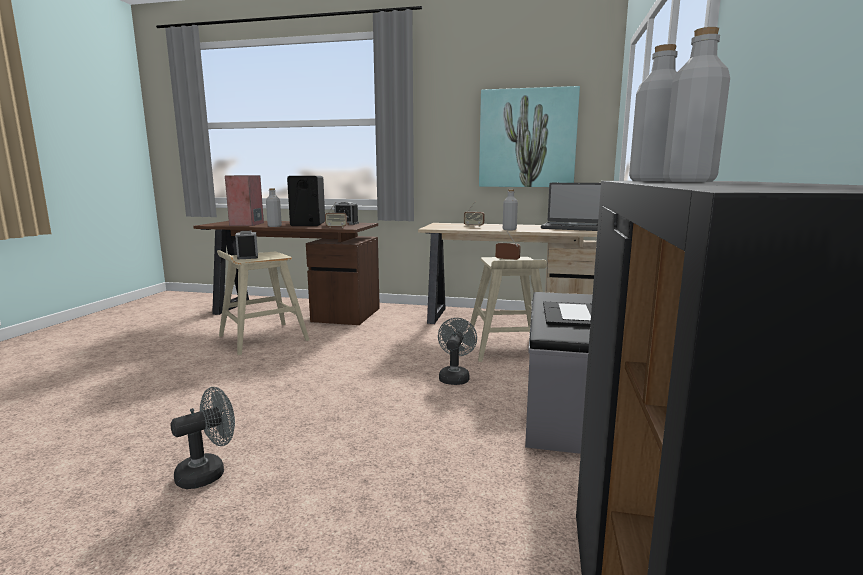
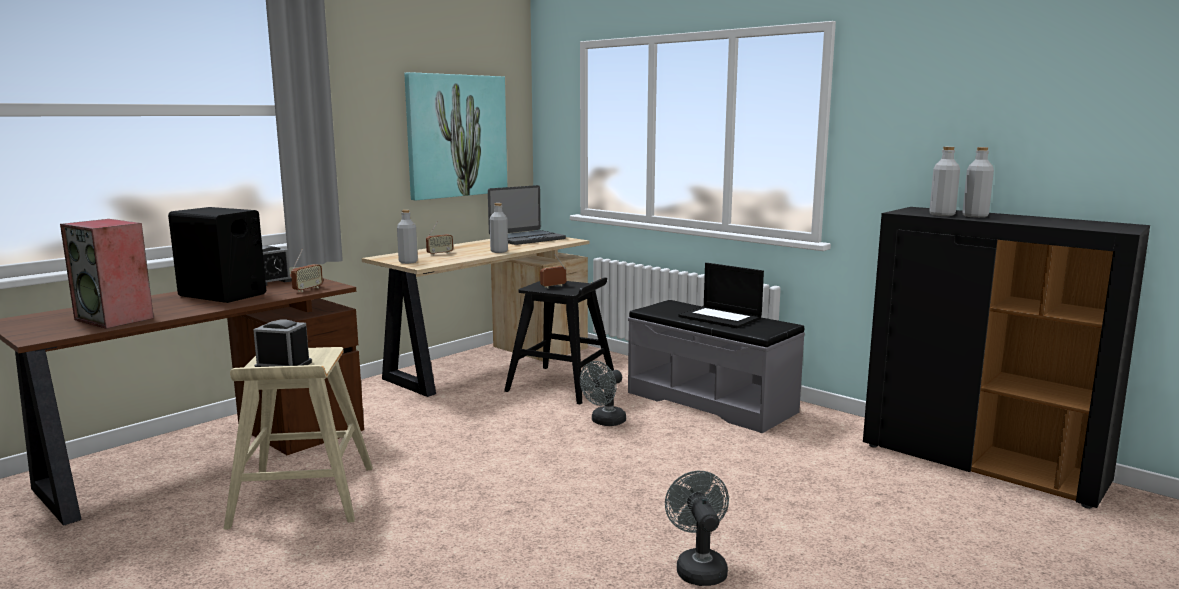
camera: 60 degrees left, 0 degrees up
(274, 226) = (200, 309): grey bottle -> grey bottle (408, 262)
(455, 377) = (604, 422): grey fan -> grey fan turned 90 degrees counterclockwise
(508, 347) = (562, 385): beige stool -> black stool

